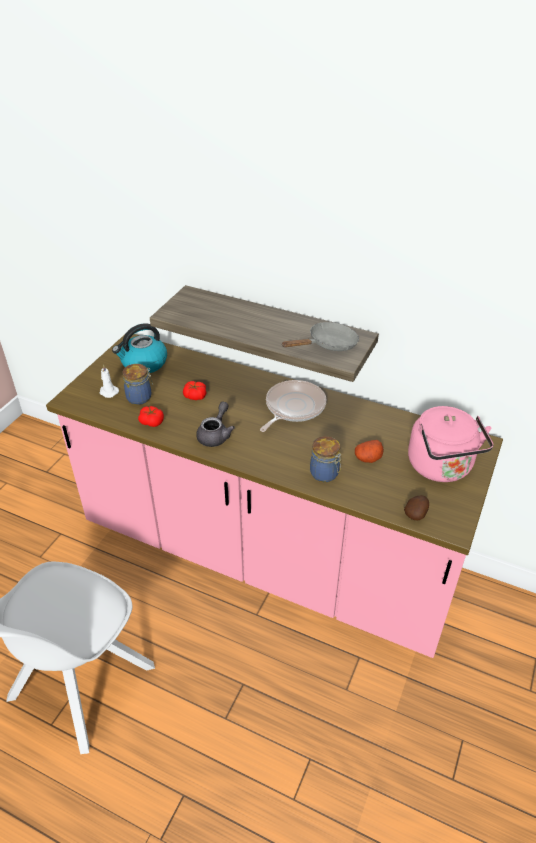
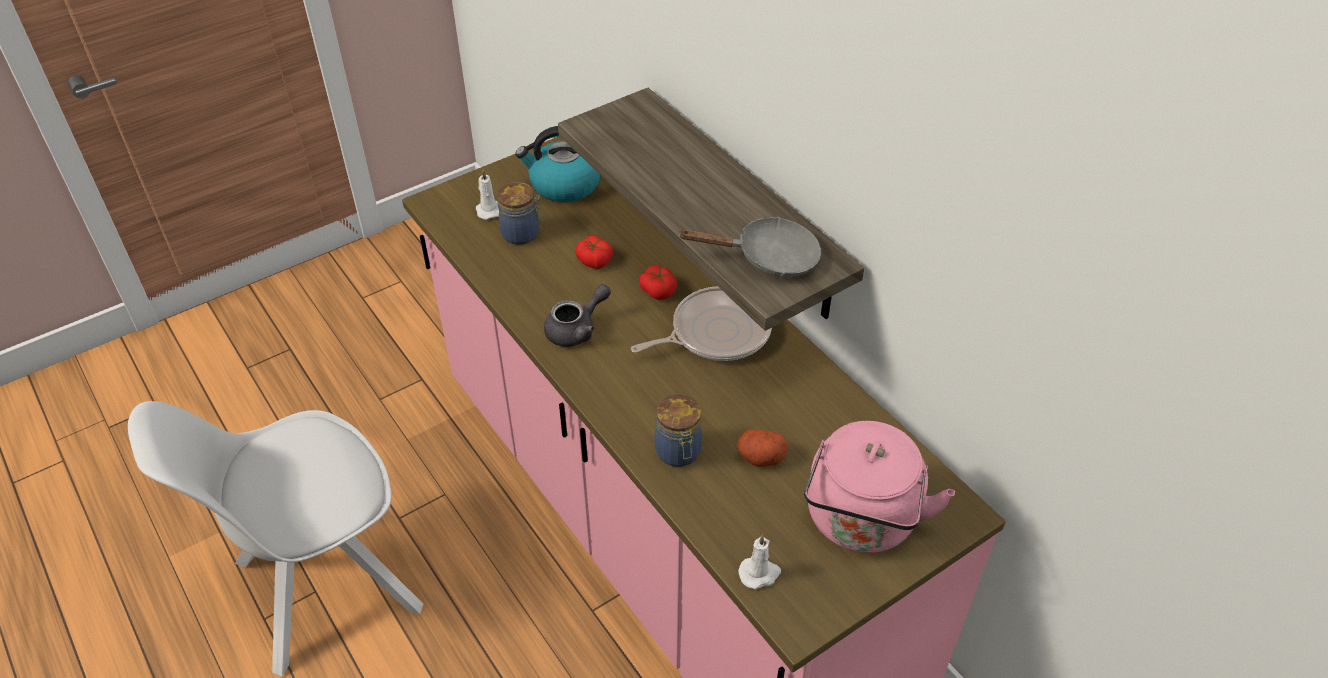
camera: 30 degrees right, 5 degrees up
(151, 421) = (510, 275): tomato -> tomato (658, 290)
(416, 514) = (760, 573): potato -> white candle

